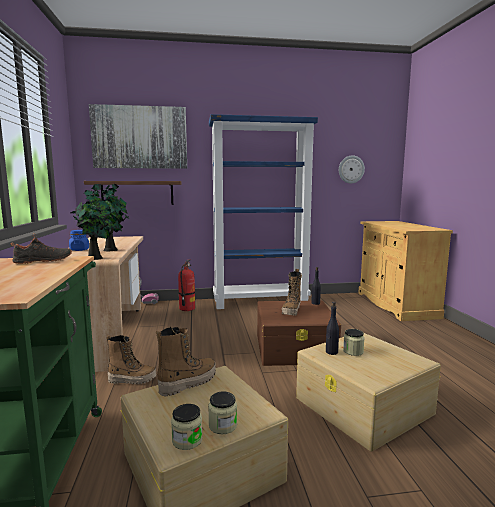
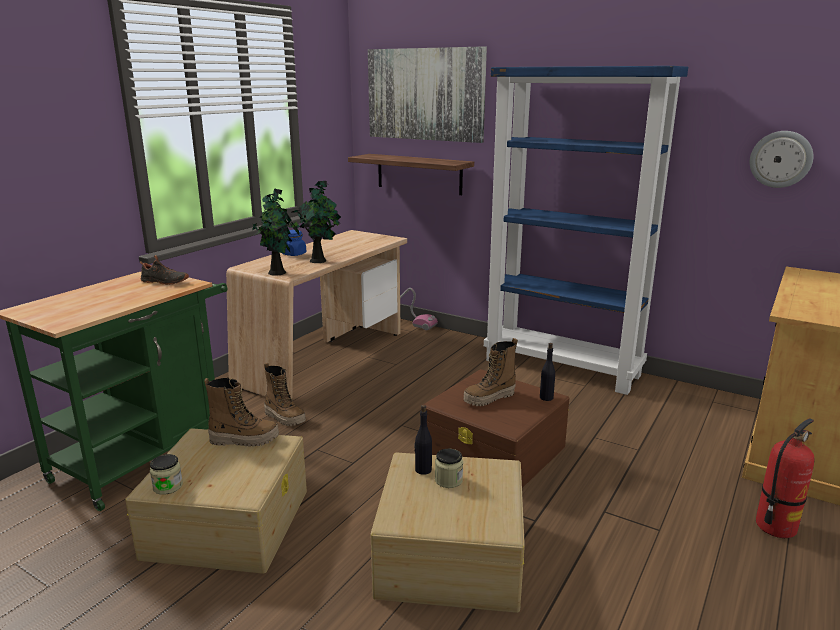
camera: 40 degrees right, 10 degrees up
(187, 308) = (452, 349): fire extinguisher -> fire extinguisher (775, 526)
(223, 425) = (205, 489): jar -> none

